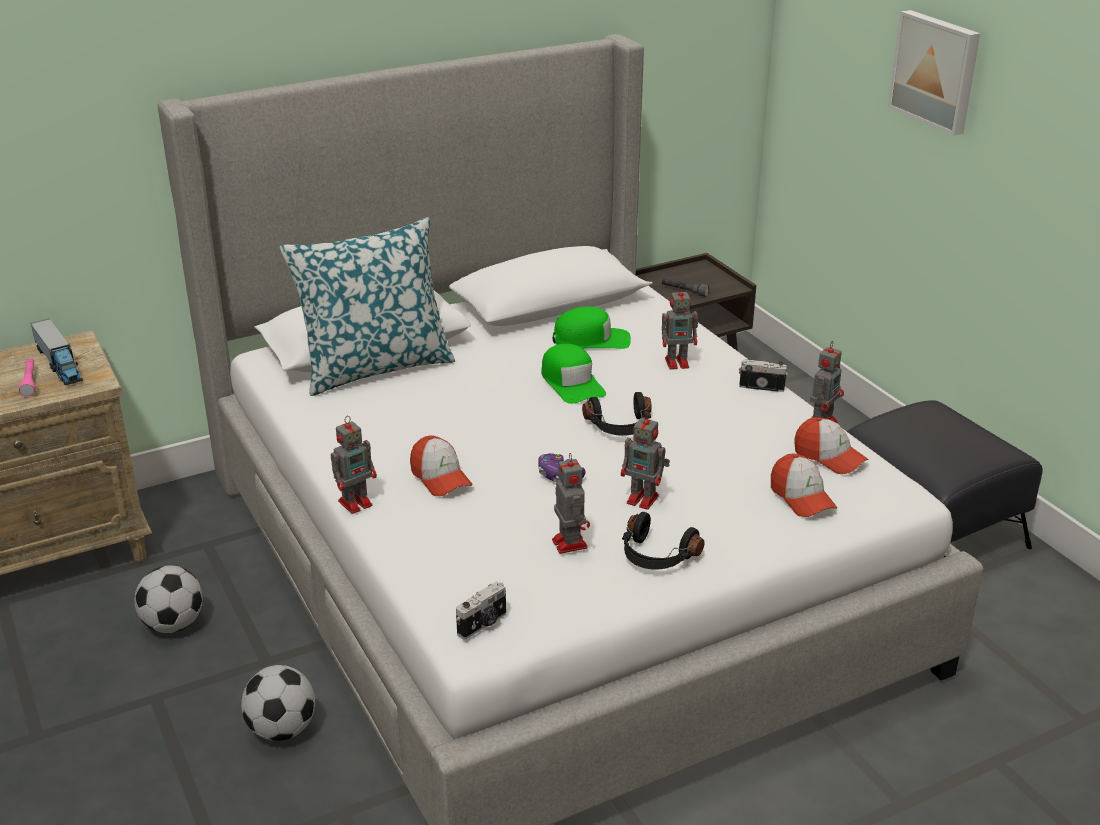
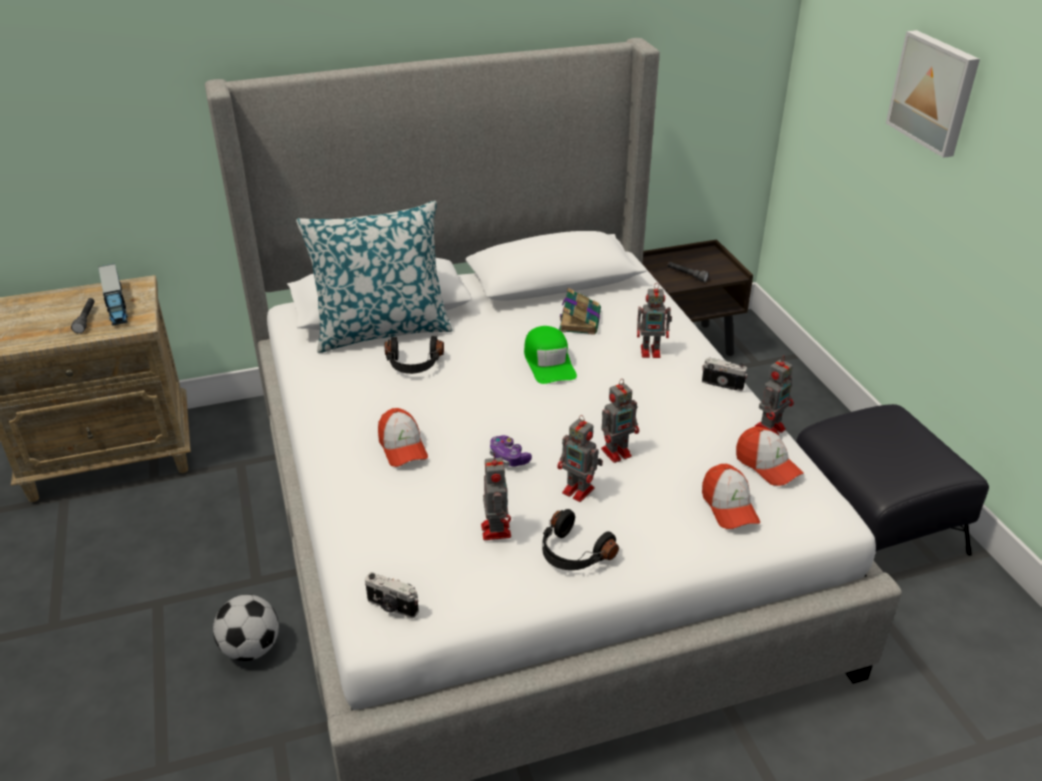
camera: 10 degrees right, 5 degrees up
(30, 382) = (86, 319): pink flashlight -> grey flashlight
(173, 624) = (192, 535): football -> none
(357, 502) = (322, 464): toy robot -> toy robot (617, 452)
(483, 624) = (392, 607): camera -> camera turned 60 degrees clockwise
(591, 339) = (579, 320): green cap -> book
(620, 427) = (579, 412): black headphones -> black headphones (414, 365)

